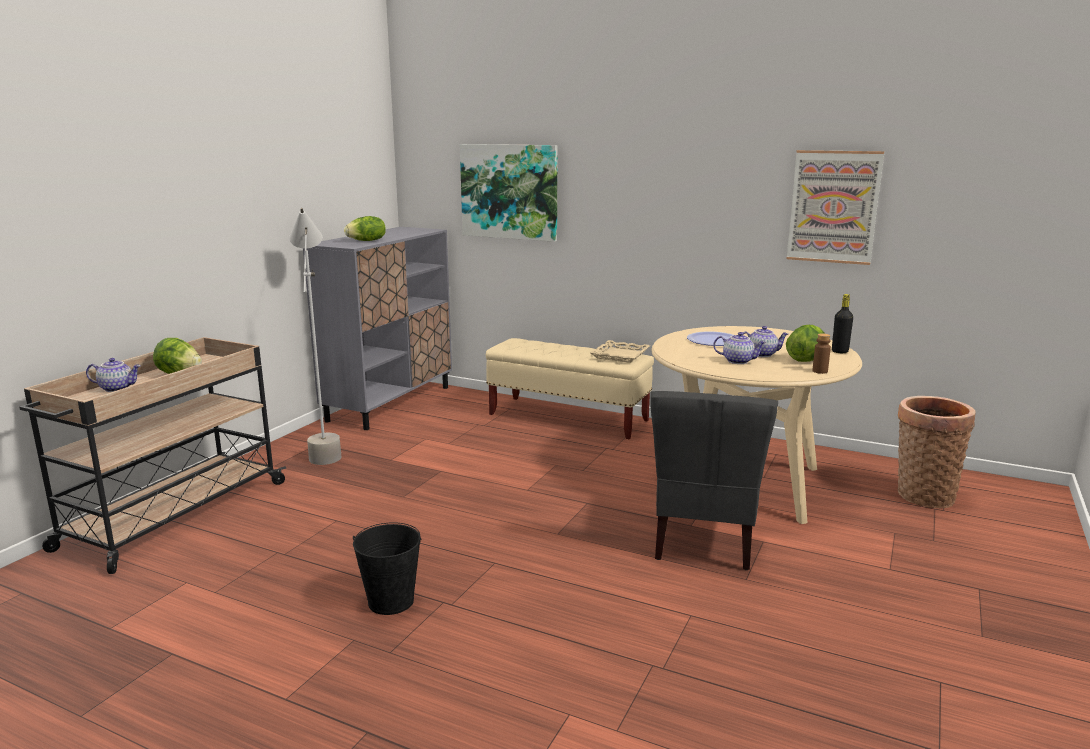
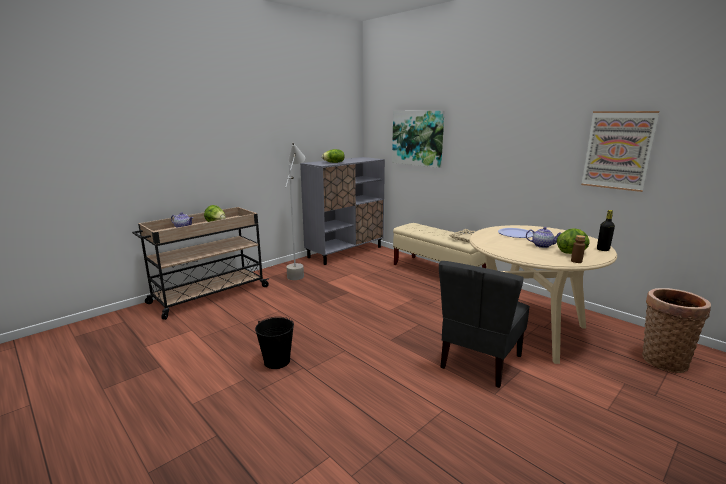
camera: 20 degrees right, 0 degrees up
(738, 361) = (521, 248): teapot -> none

